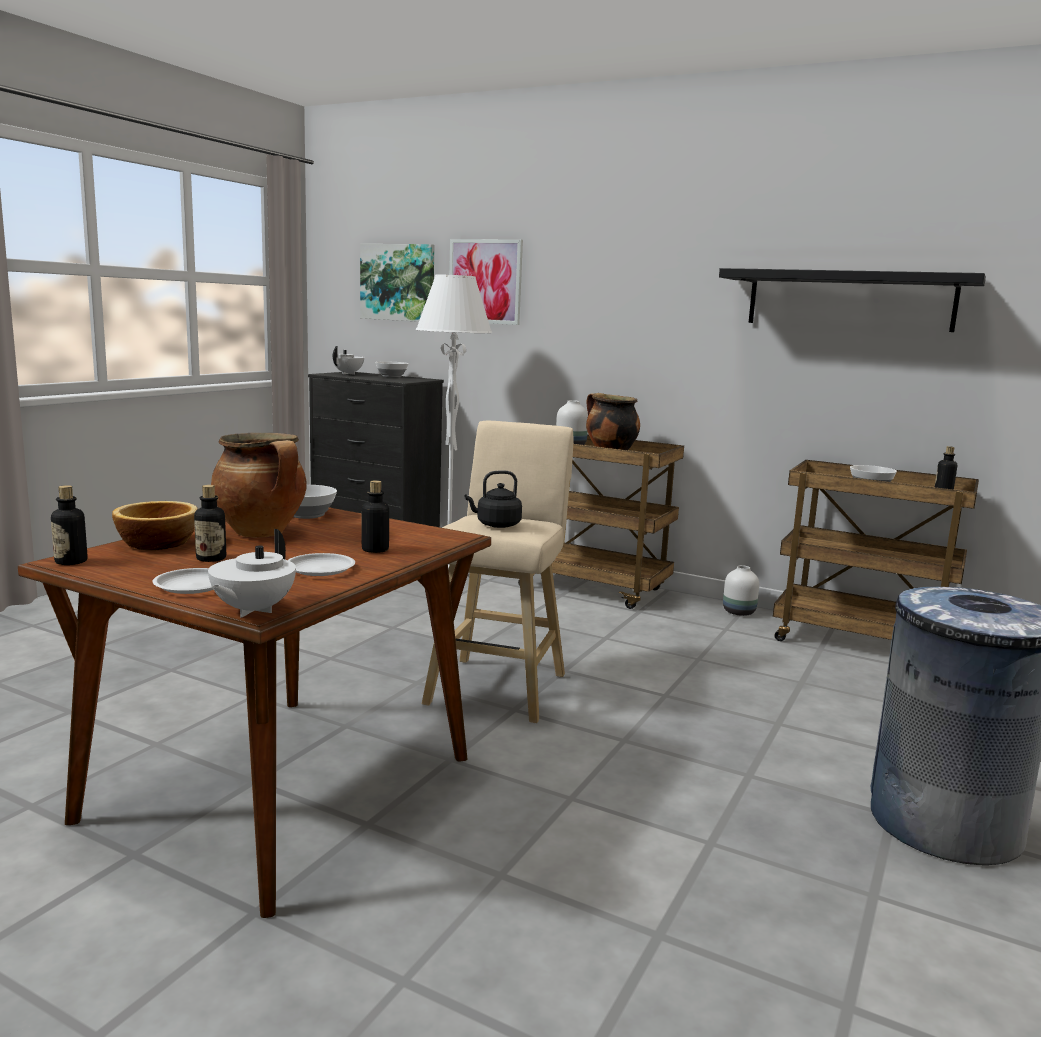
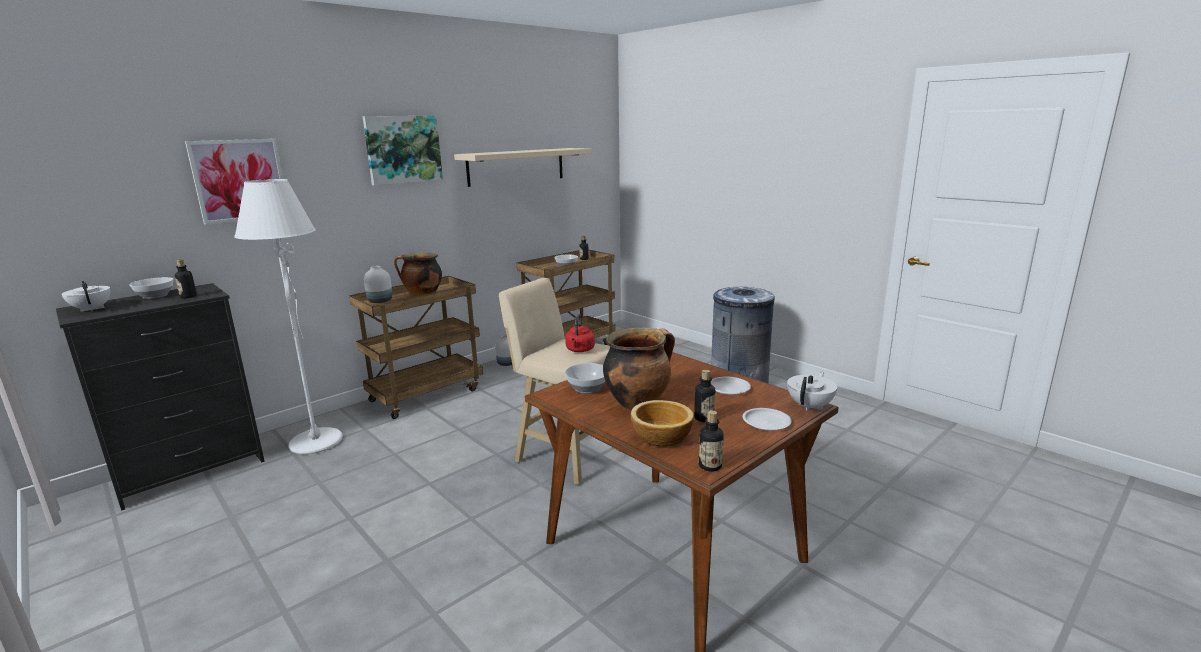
camera: 70 degrees left, 5 degrees up
(252, 610) = (810, 406): white teapot -> white teapot turned 90 degrees counterclockwise
(375, 550) = (687, 373): bottle -> bottle (188, 296)
(398, 282) = (112, 193): picture -> picture (403, 149)
(496, 525) = (580, 350): black kettle -> red kettle
(849, 300) = (516, 166): black shelf -> beige shelf

